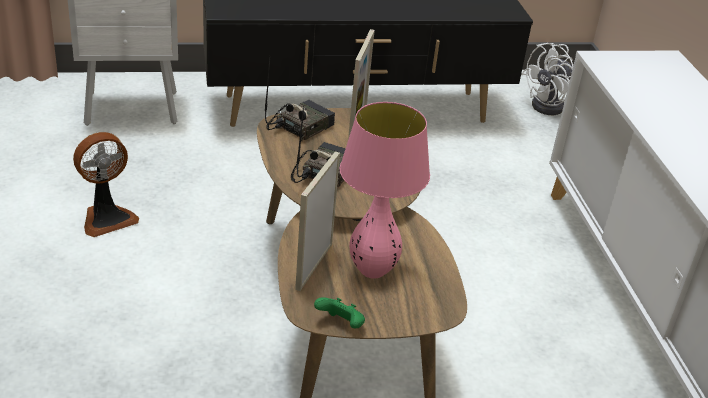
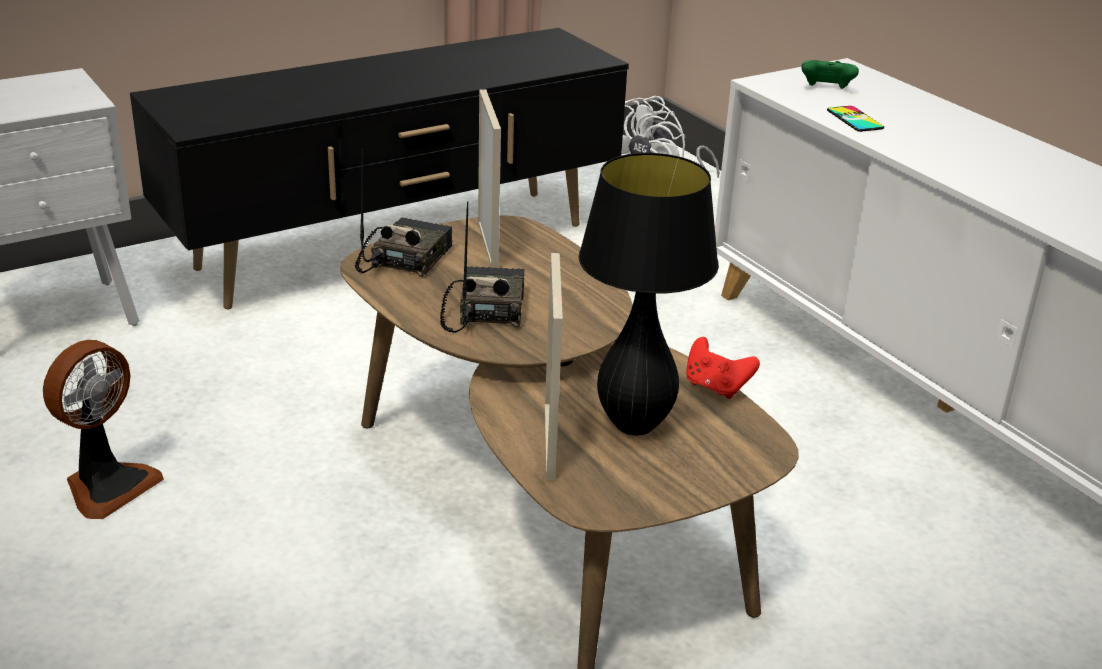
camera: 20 degrees left, 5 degrees down
(341, 325) = (646, 508): green game controller -> green game controller (826, 89)
(372, 271) = (635, 425): pink table lamp -> black table lamp
(442, 261) = (716, 387): none -> red game controller
(640, 99) = (854, 119): none -> phone

